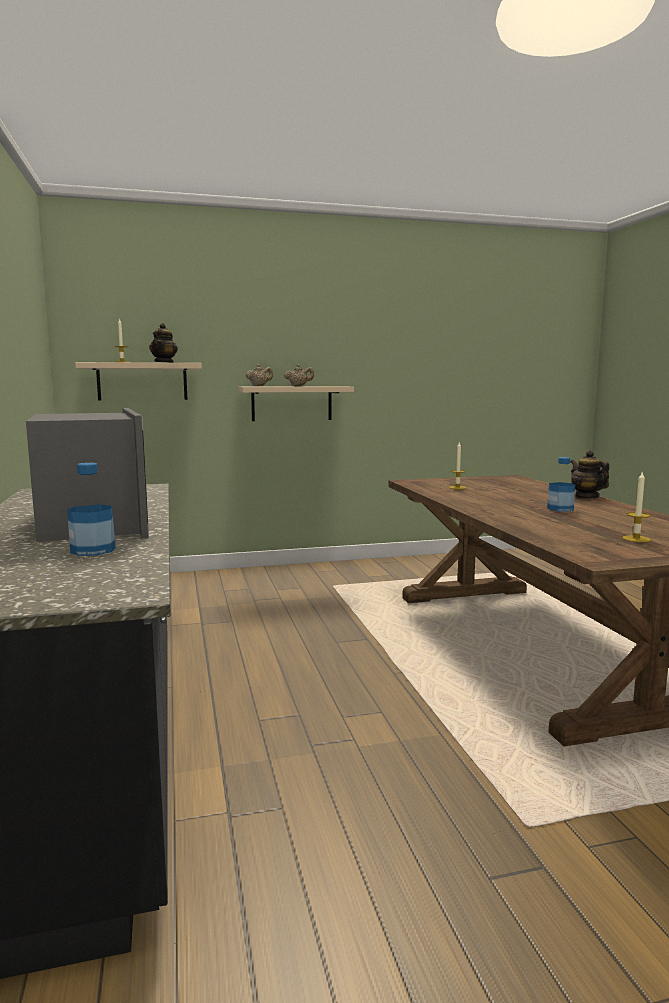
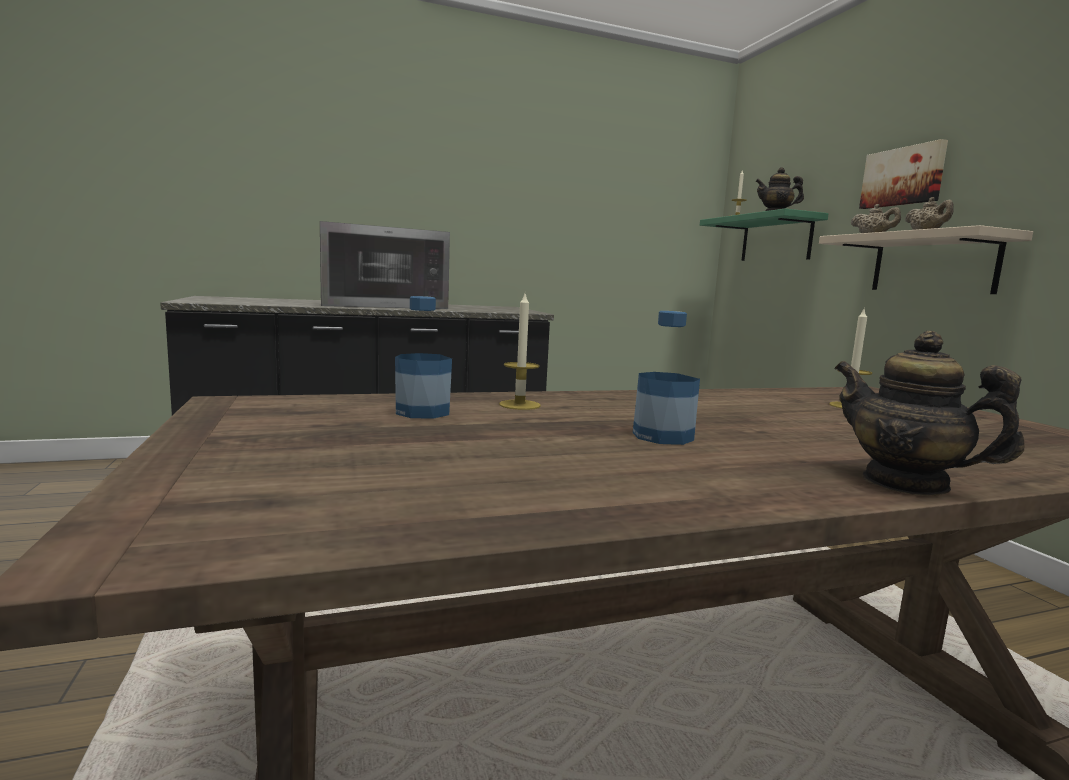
camera: 85 degrees right, 0 degrees up
(93, 550) = (296, 303): bottle -> bottle (423, 412)
(142, 381) = (776, 239): beige shelf -> green shelf
(260, 345) = (903, 177): none -> picture
(586, 497) = (905, 483): teapot -> teapot turned 105 degrees counterclockwise
(636, 539) = (347, 440): candle -> candle (519, 405)

